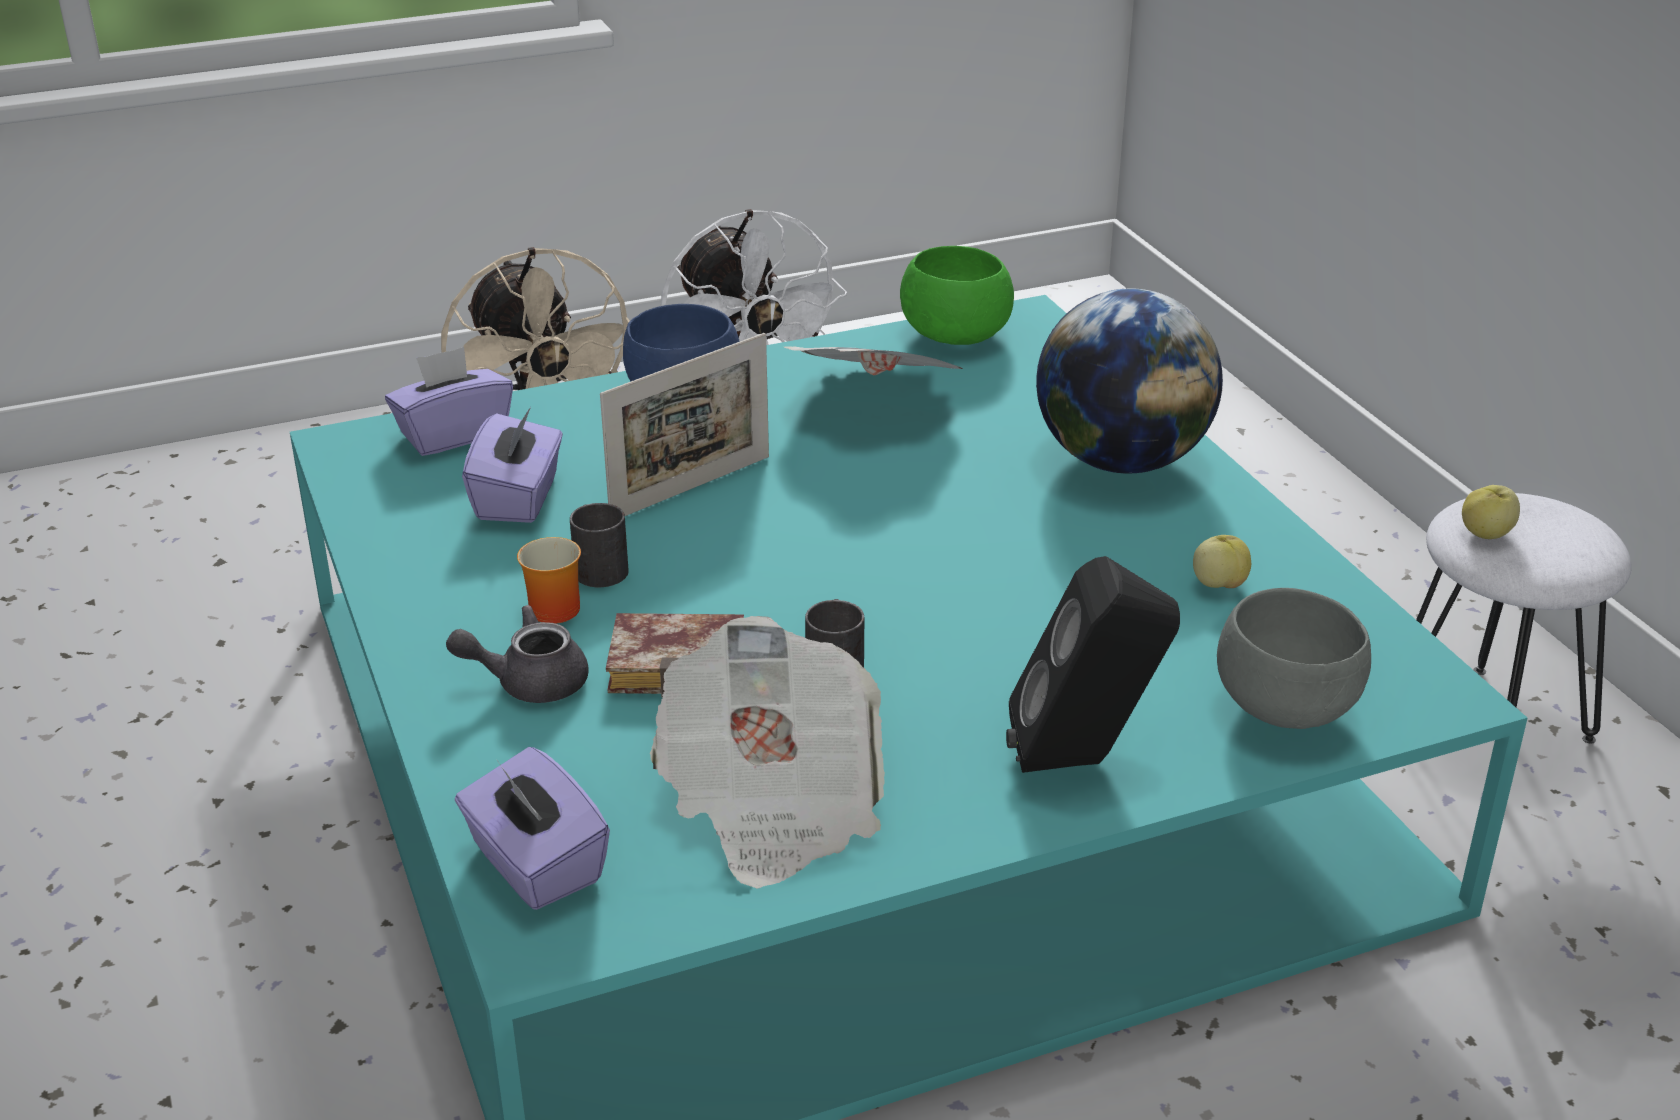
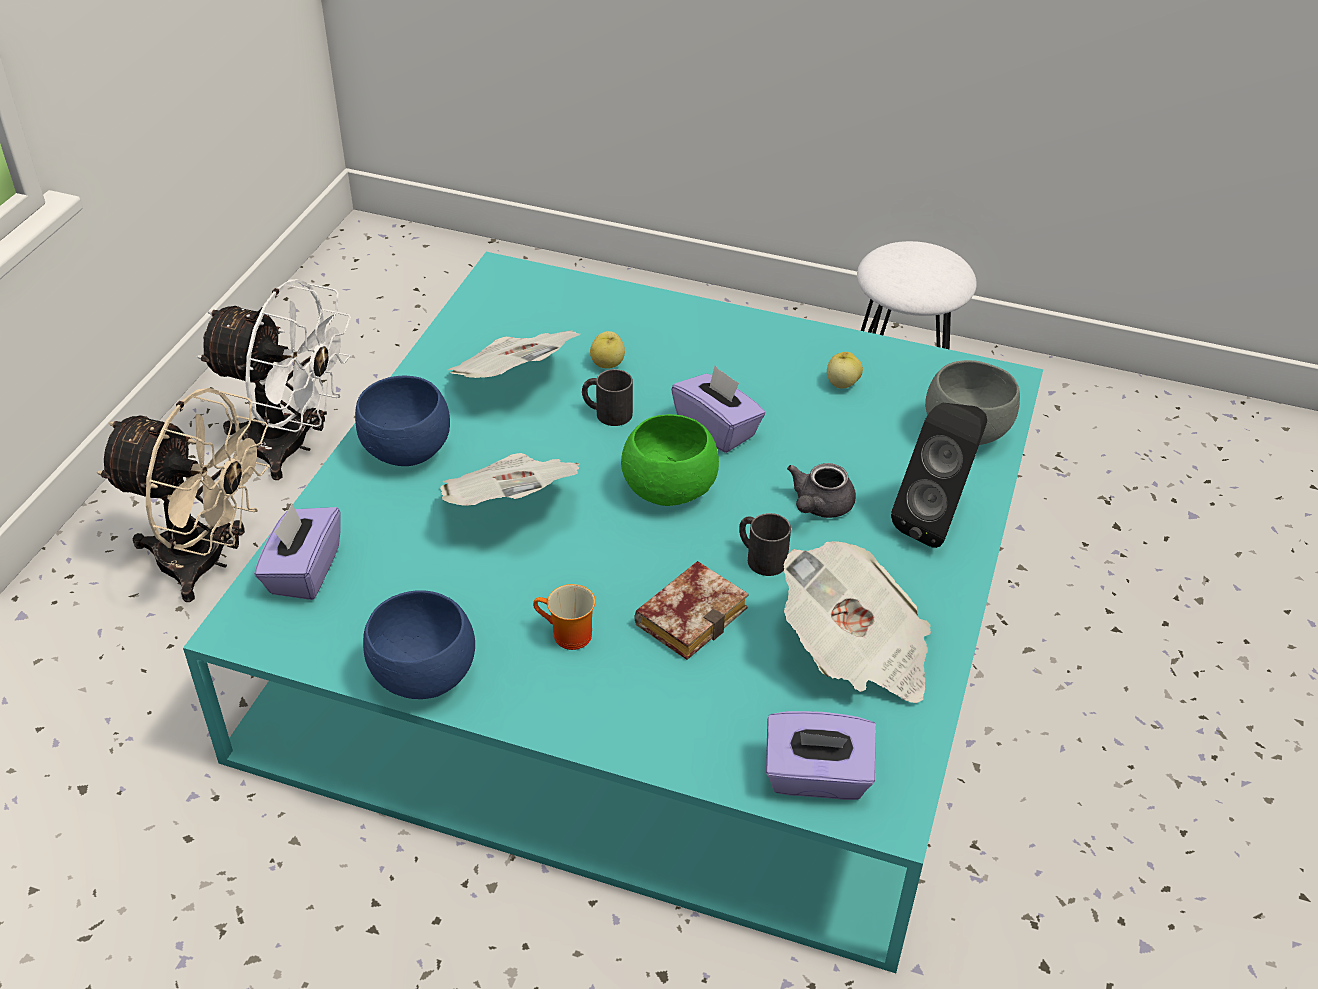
camera: 50 degrees left, 10 degrees up
(391, 560) = (424, 679): none -> blue bowl
(519, 498) = (425, 584): purple tissue box -> purple tissue box (717, 429)
(529, 682) = (636, 687): grey teapot -> grey teapot (819, 506)
(597, 566) = (547, 592): black mug -> black mug (606, 412)
(691, 488) = (510, 506): picture frame -> newspaper
(957, 336) = (485, 309): green bowl -> green bowl (671, 488)
(1120, 460) = (692, 339): globe -> none
(1487, 534) = (905, 280): apple -> apple (608, 363)

